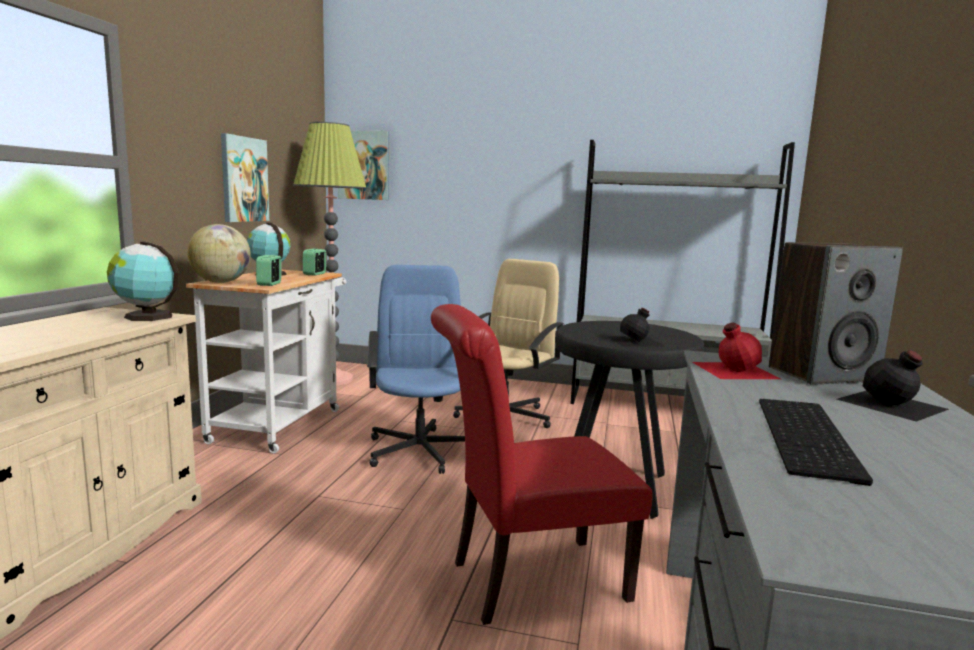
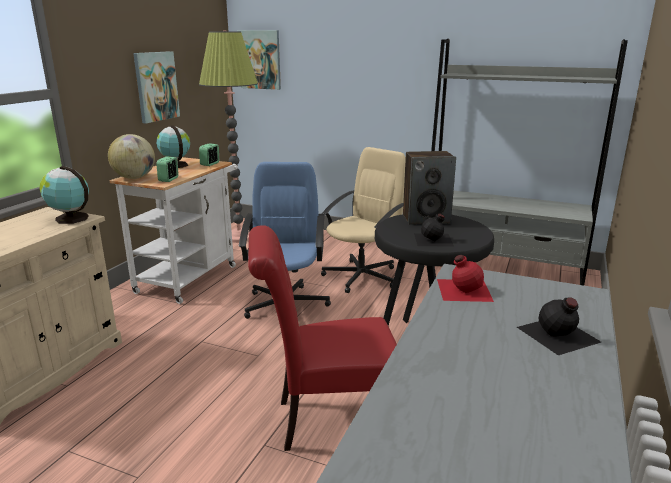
camera: 10 degrees right, 10 degrees up
(810, 437) = (455, 369): keyboard -> none
(822, 374) = (533, 296): speaker -> speaker (426, 219)

